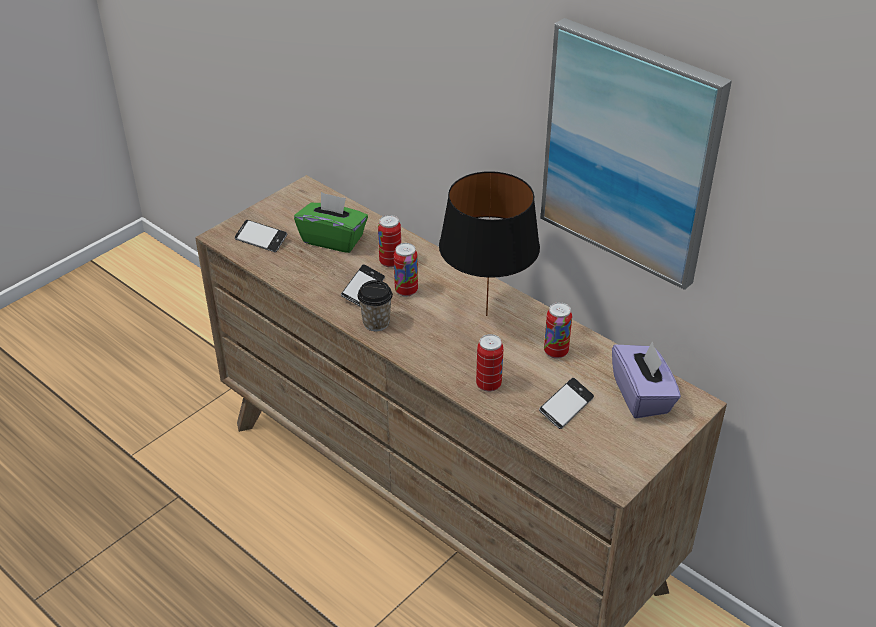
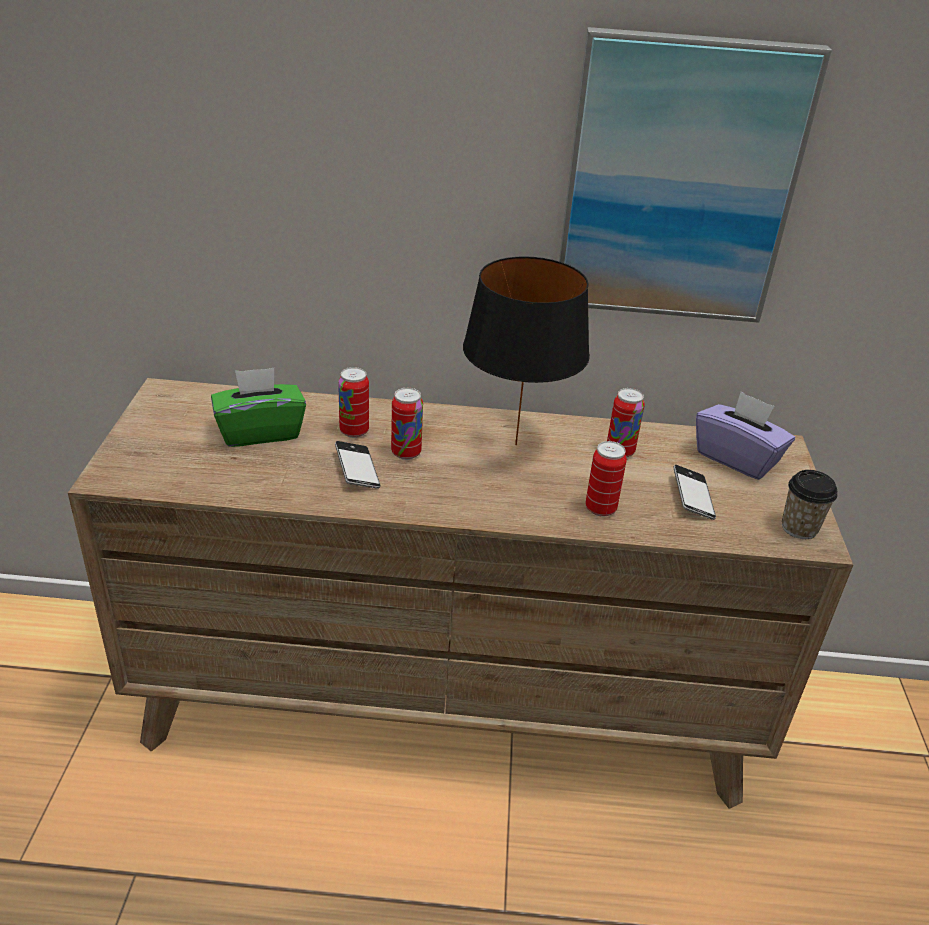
camera: 40 degrees left, 5 degrees down
(261, 239) = (167, 463): phone -> none
(376, 323) = (412, 498): cup -> cup (799, 528)

